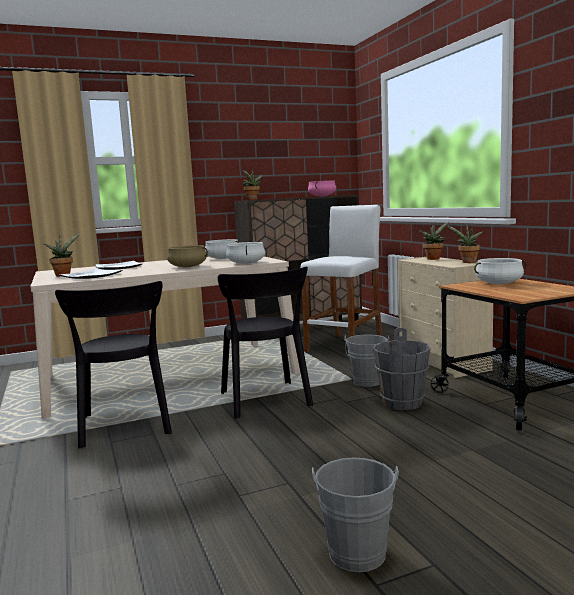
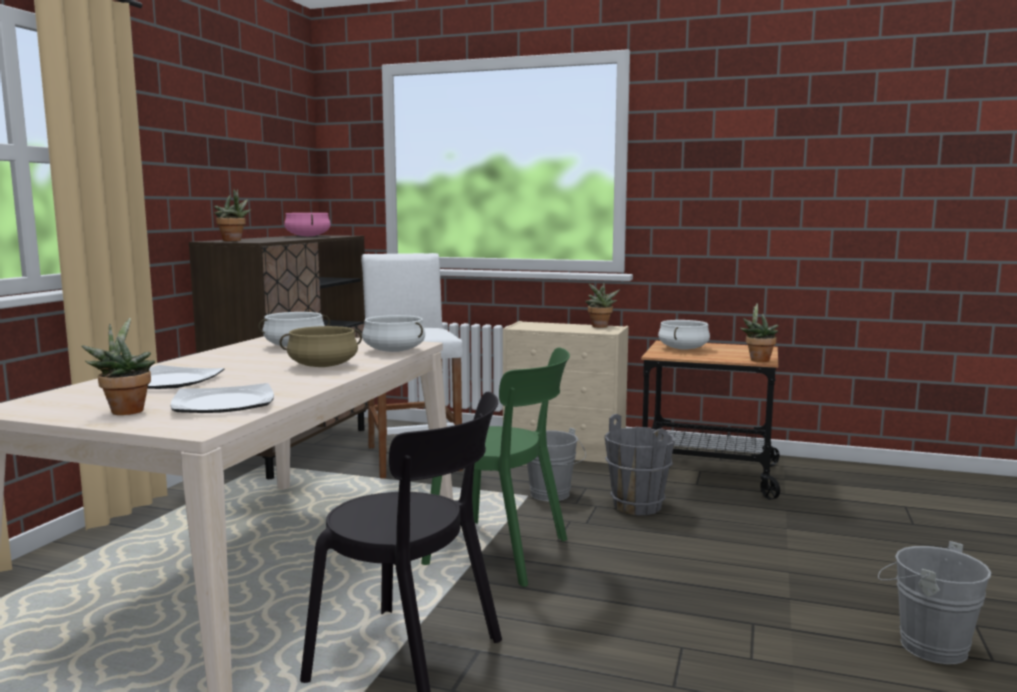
camera: 50 degrees left, 0 degrees up
(266, 401) = (503, 553): black chair -> green chair
(433, 258) = (539, 324): potted plant -> potted plant (757, 359)

